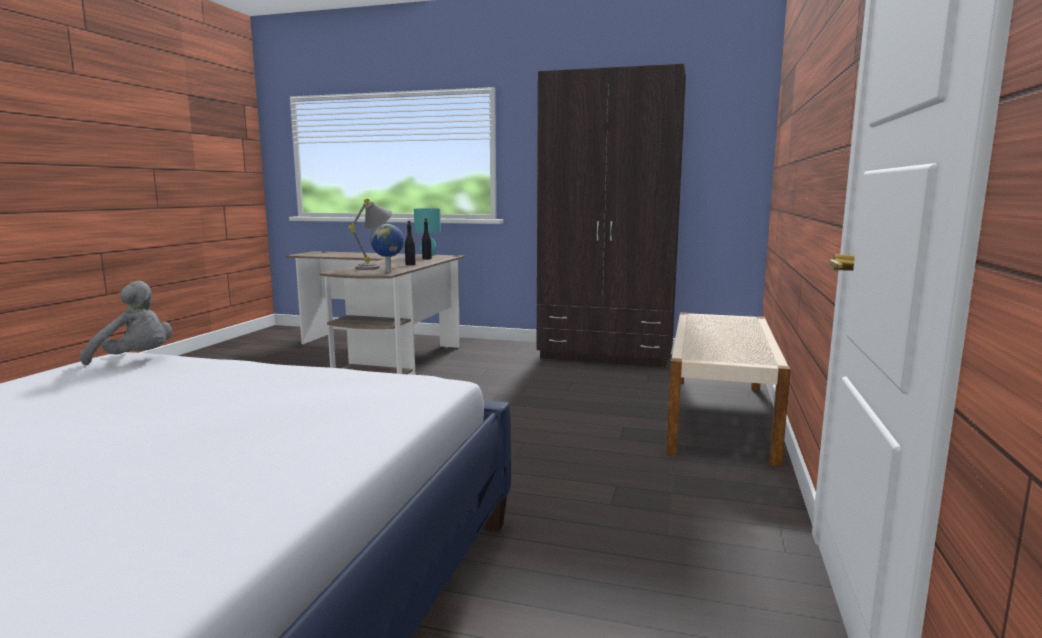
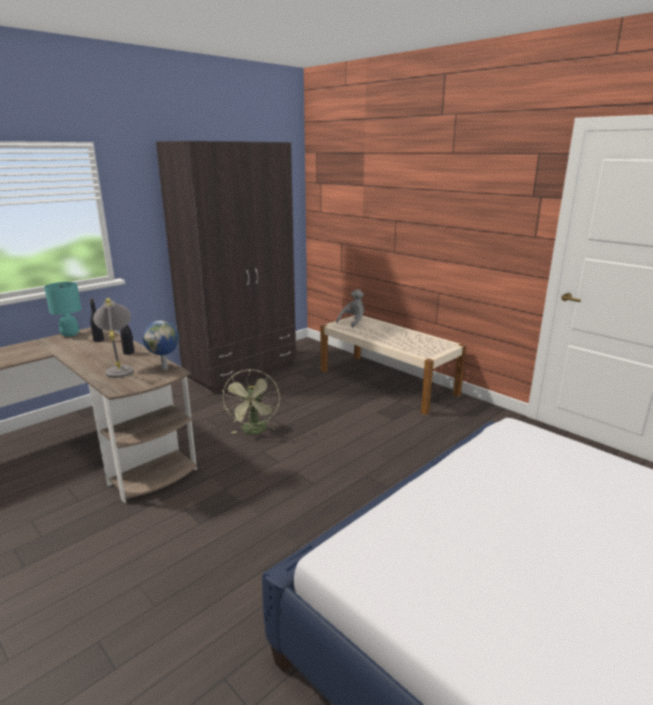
camera: 60 degrees left, 10 degrees up
(136, 360) = (371, 544): grey plush toy -> grey plush toy (353, 322)
(490, 388) = (254, 431): none -> green fan

